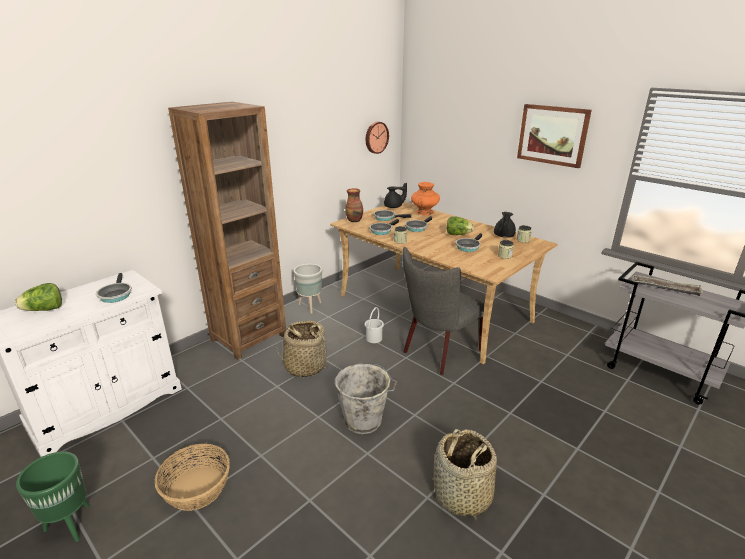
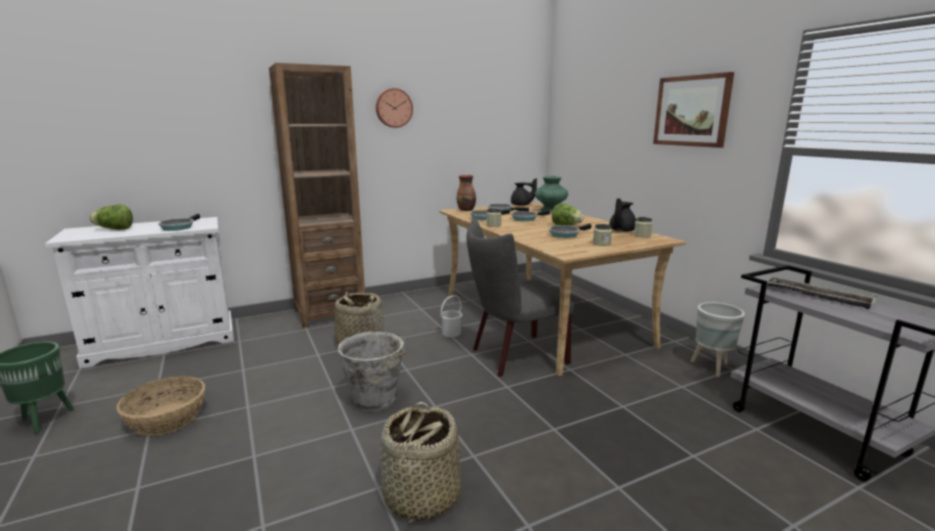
camera: 20 degrees right, 10 degrees down
(310, 307) = (409, 299): grey planter -> grey planter (711, 367)
(376, 137) = (512, 132): wall clock -> wall clock (393, 108)
(424, 212) = (550, 210): orange vase -> green vase

